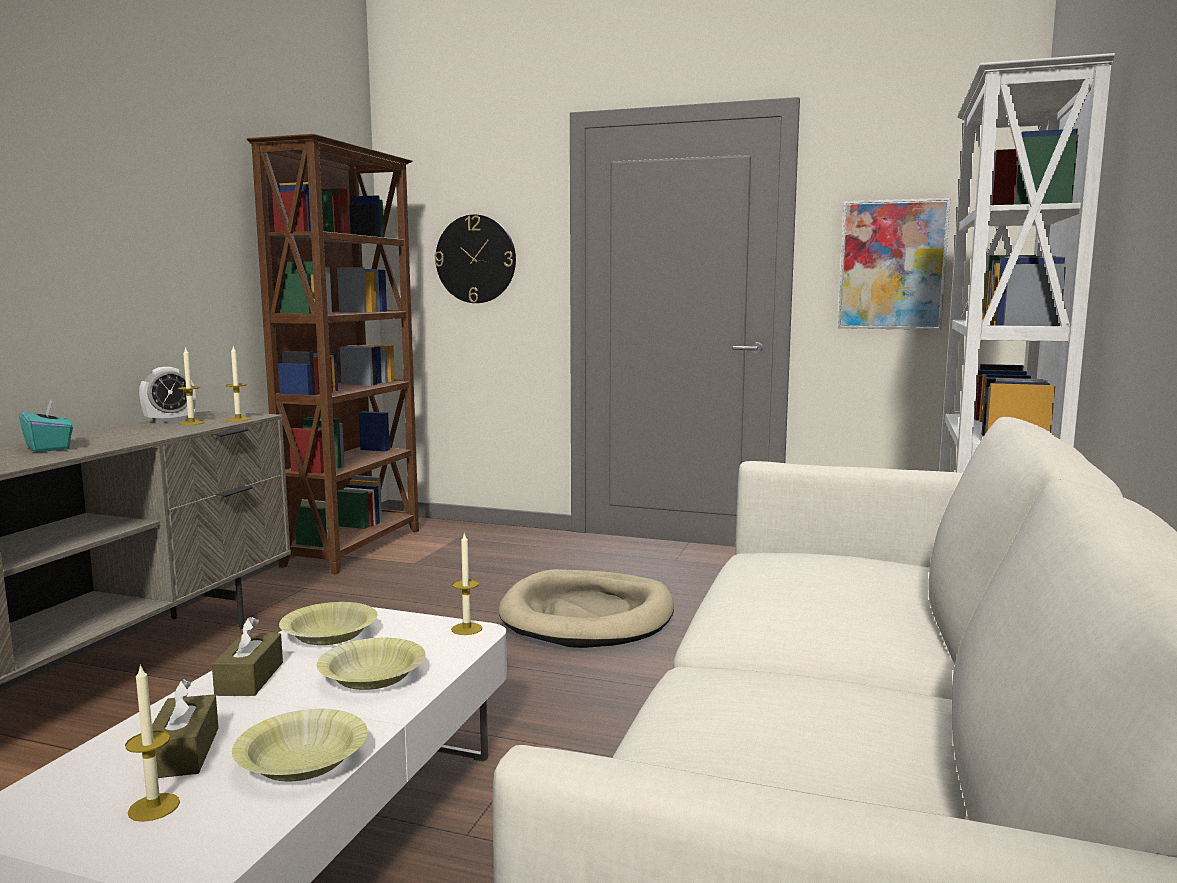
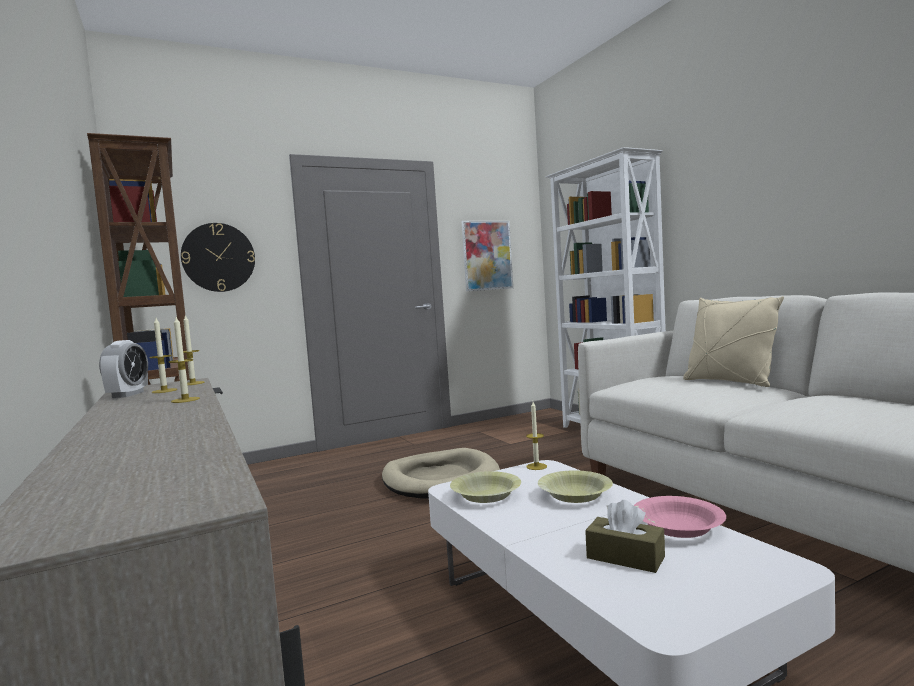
camera: 45 degrees left, 5 degrees down
(49, 448) = (141, 417): turquoise tissue box -> none
(154, 807) = (702, 574): candle -> candle (185, 400)
(250, 678) = (524, 525): brown tissue box -> none
(303, 762) = (678, 527): yellow bowl -> pink bowl
(896, 611) = (729, 382): none -> beige pillow

